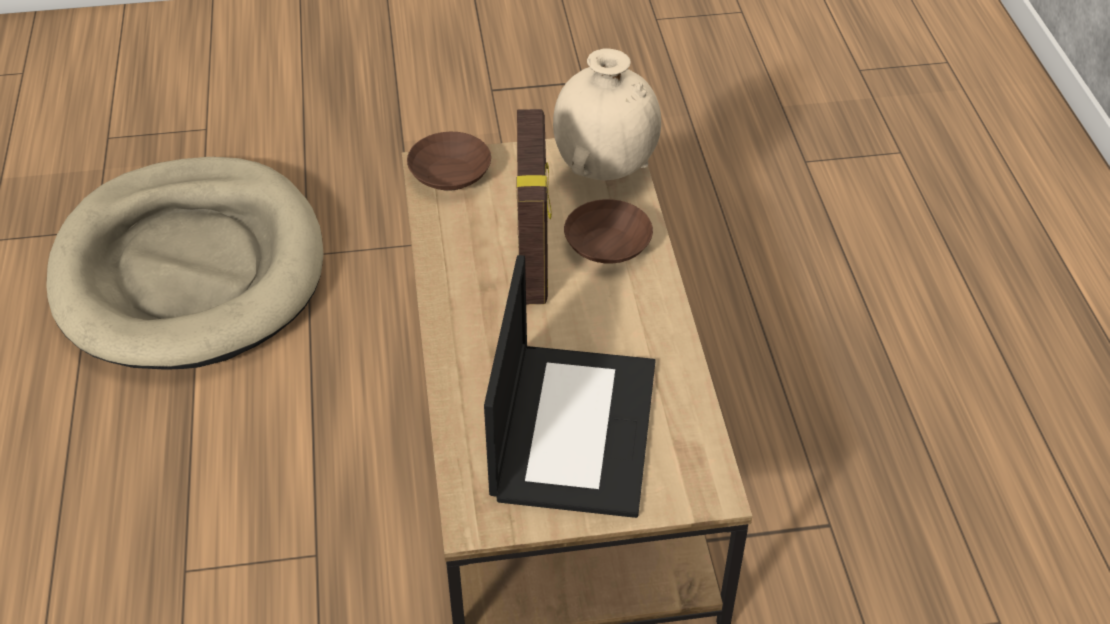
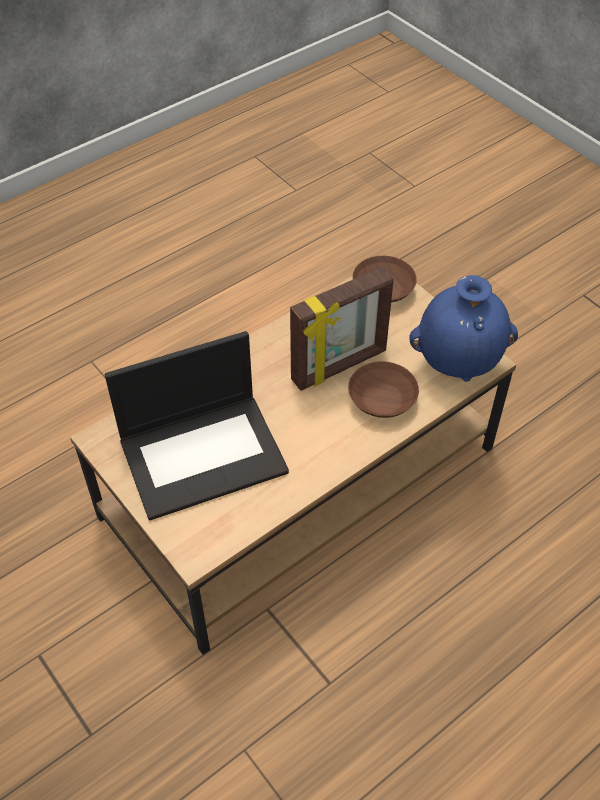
camera: 60 degrees right, 5 degrees up
(190, 270) = (298, 244): beige dog bed -> none
(605, 168) = (459, 364): beige vase -> blue vase

